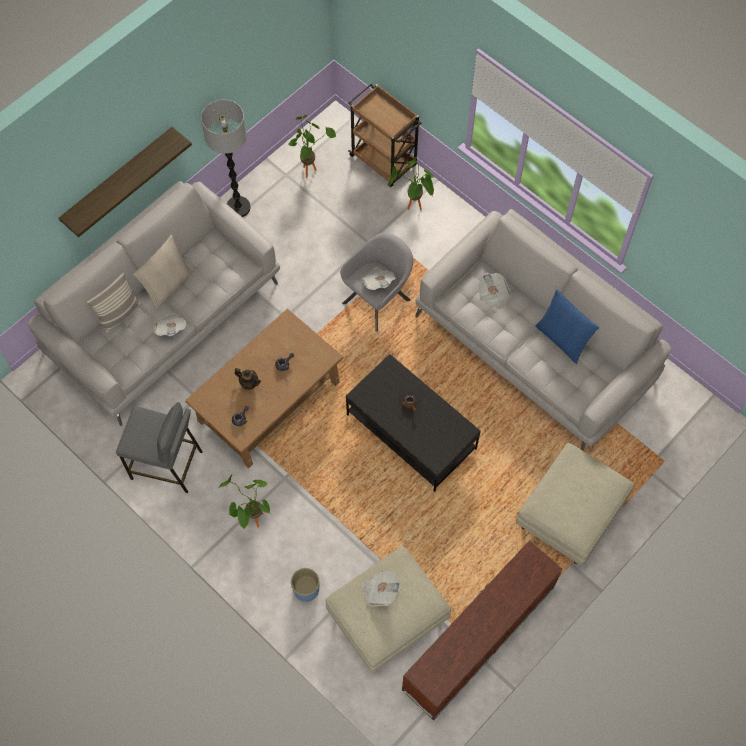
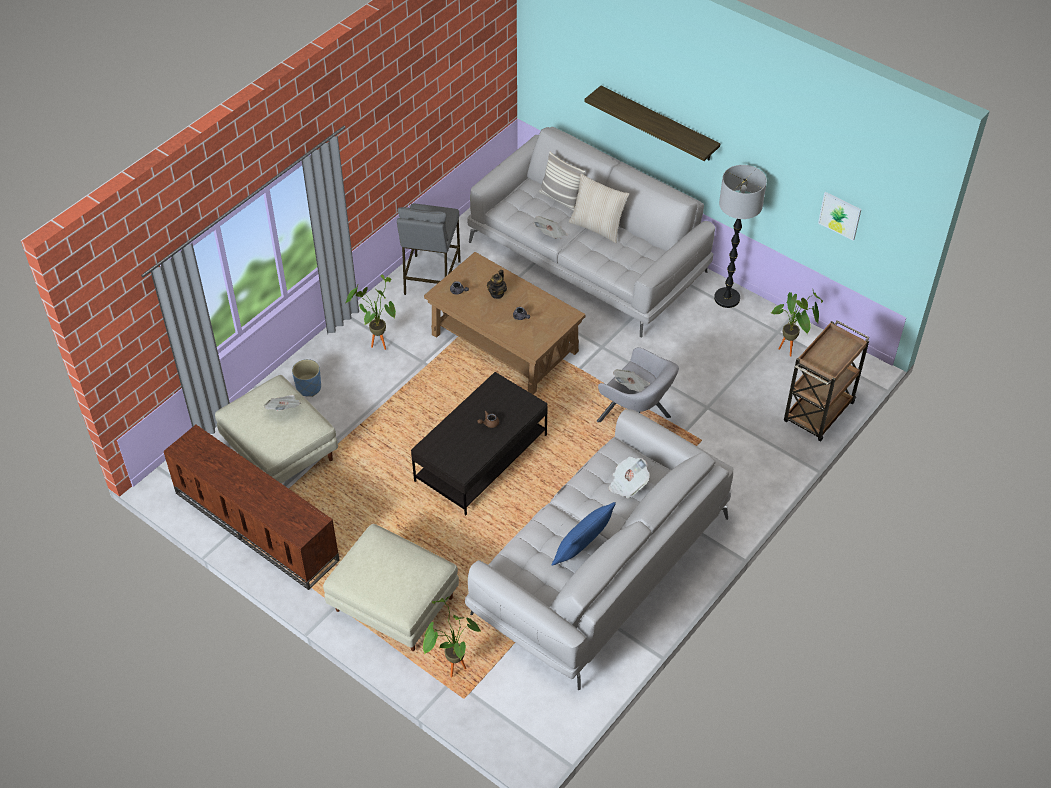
camera: 85 degrees right, 15 degrees down
(273, 56) = (840, 215): none -> picture
(413, 209) = (759, 444): potted plant -> potted plant (450, 668)

